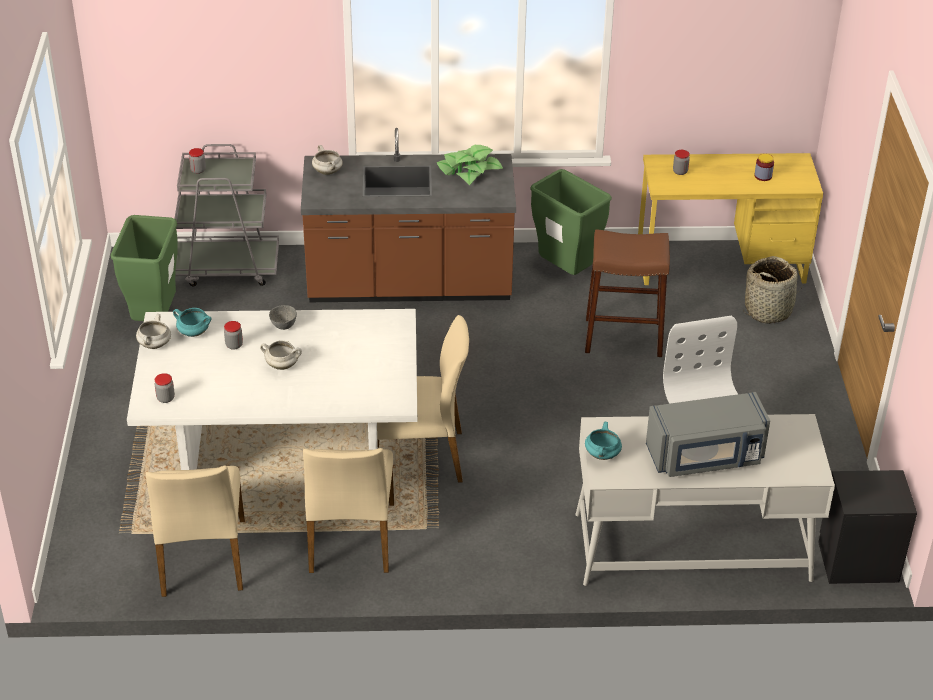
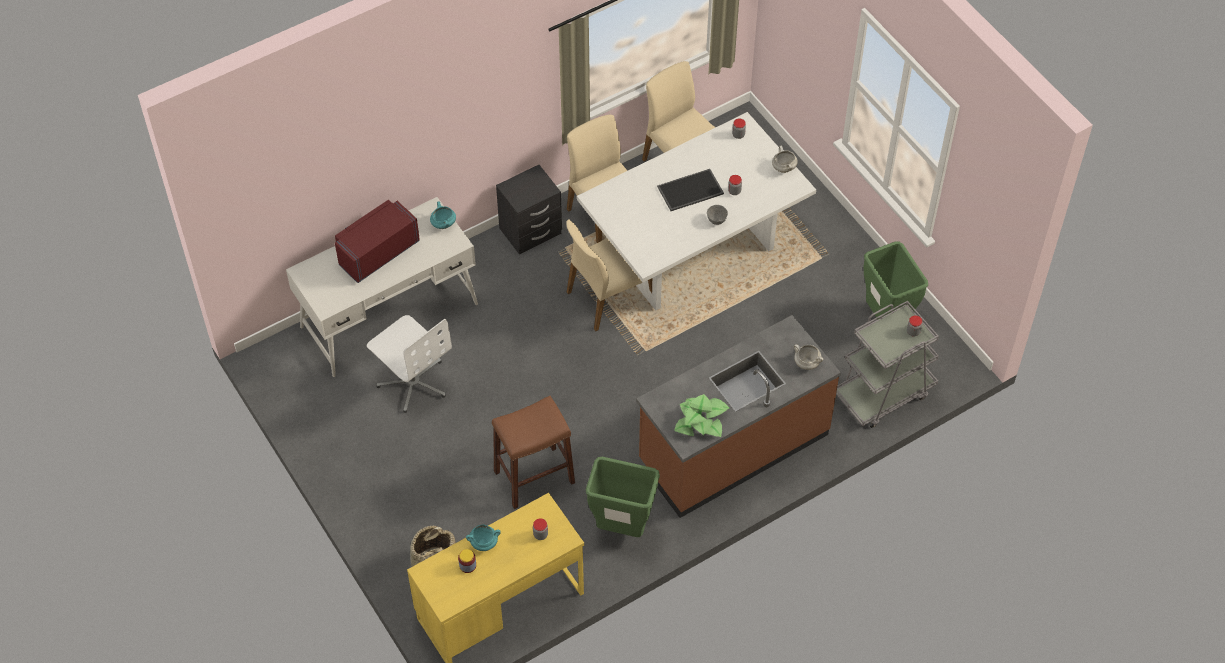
camera: 150 degrees right, 15 degrees up
(193, 333) = (769, 188): turquoise cooking pot -> turquoise cooking pot (484, 543)
(282, 365) = (690, 191): white cooking pot -> tray
(706, 457) = (377, 252): grey microwave -> red microwave
(858, 561) = (275, 355): black nightstand -> black nightstand (530, 231)

